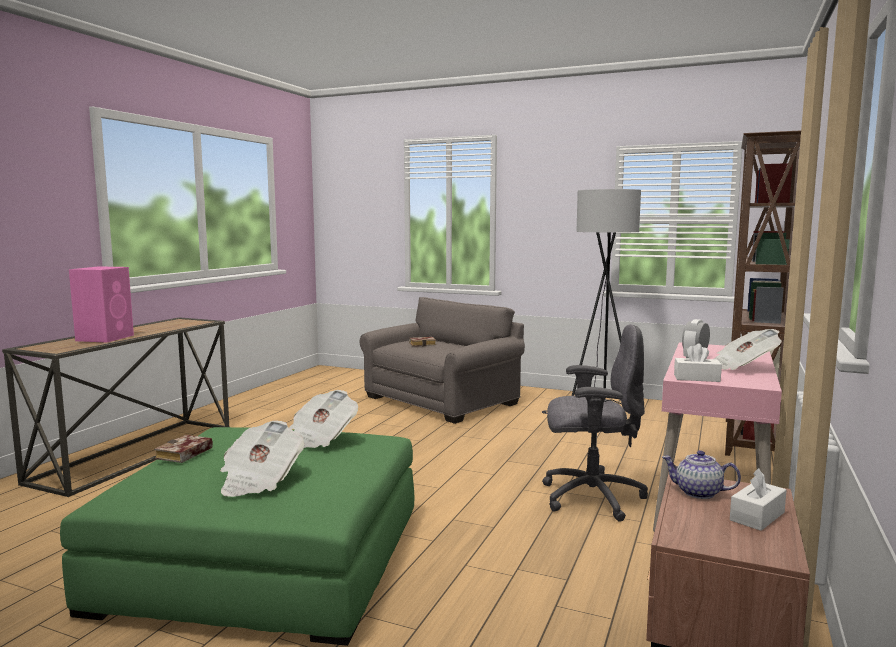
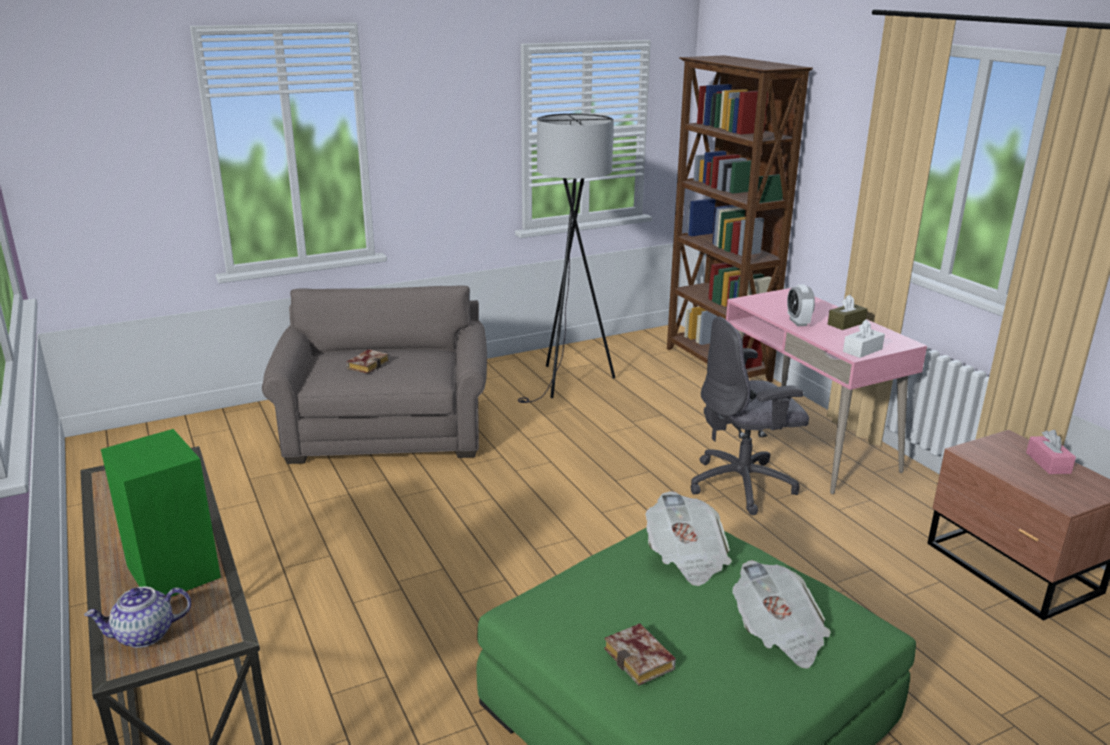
camera: 50 degrees left, 15 degrees up
(106, 338) = (172, 570): pink speaker -> green speaker
(590, 497) = (743, 485): grey office chair -> grey office chair turned 150 degrees counterclockwise
(698, 493) = (995, 459): teapot -> teapot (144, 635)
(740, 367) = (846, 323): newspaper -> brown tissue box
(757, 516) = (1048, 463): white tissue box -> pink tissue box

